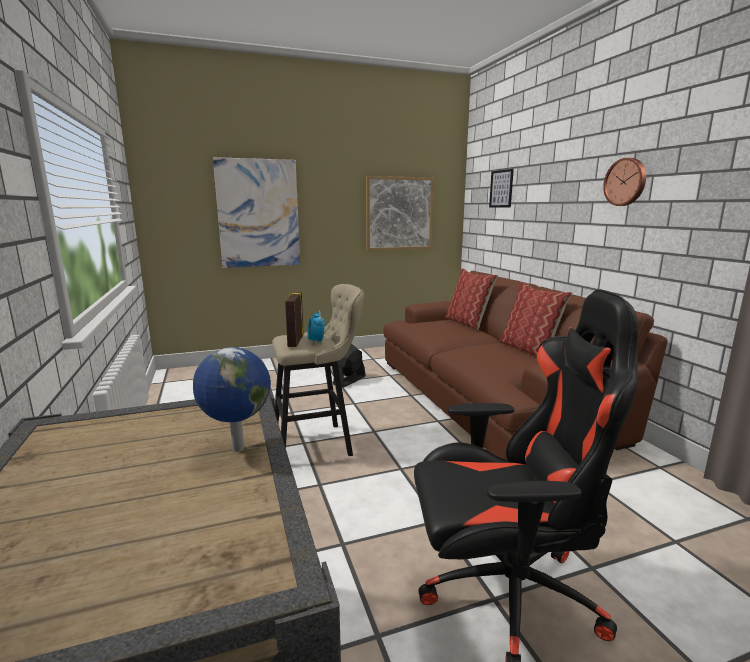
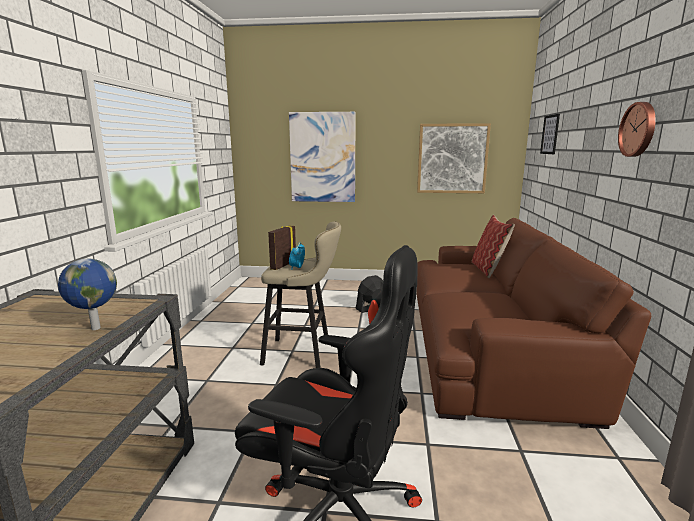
camera: 25 degrees right, 0 degrees up
(529, 350) = (518, 304): pillow -> none

